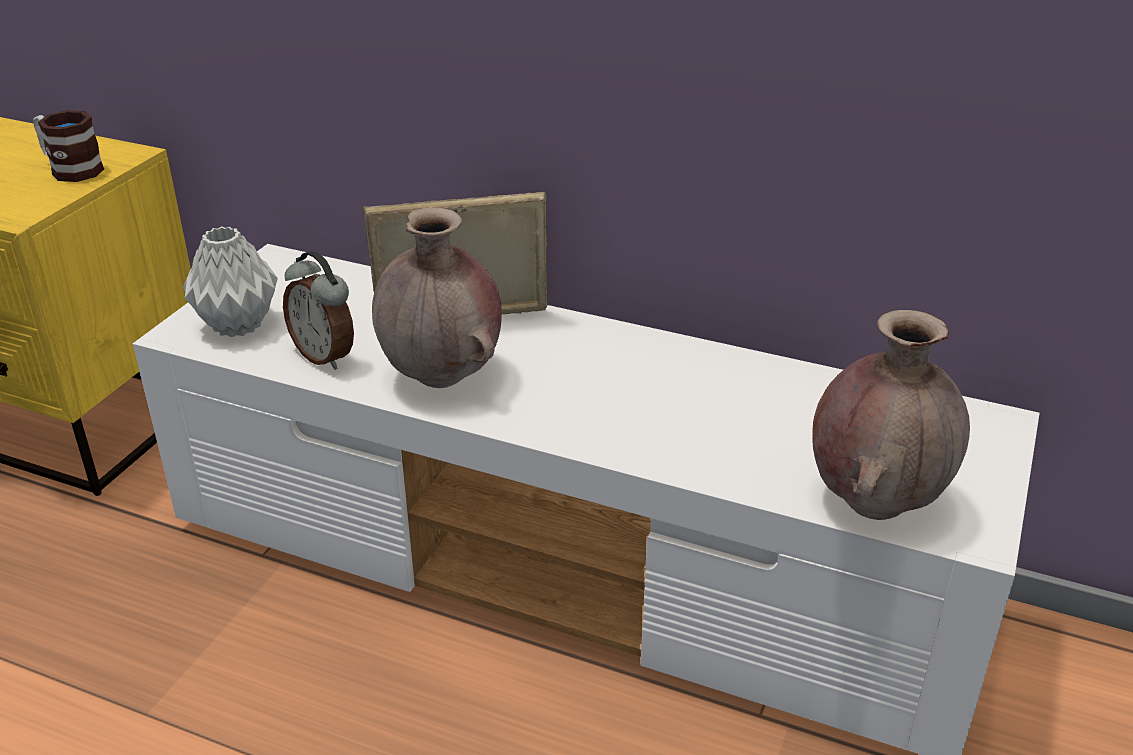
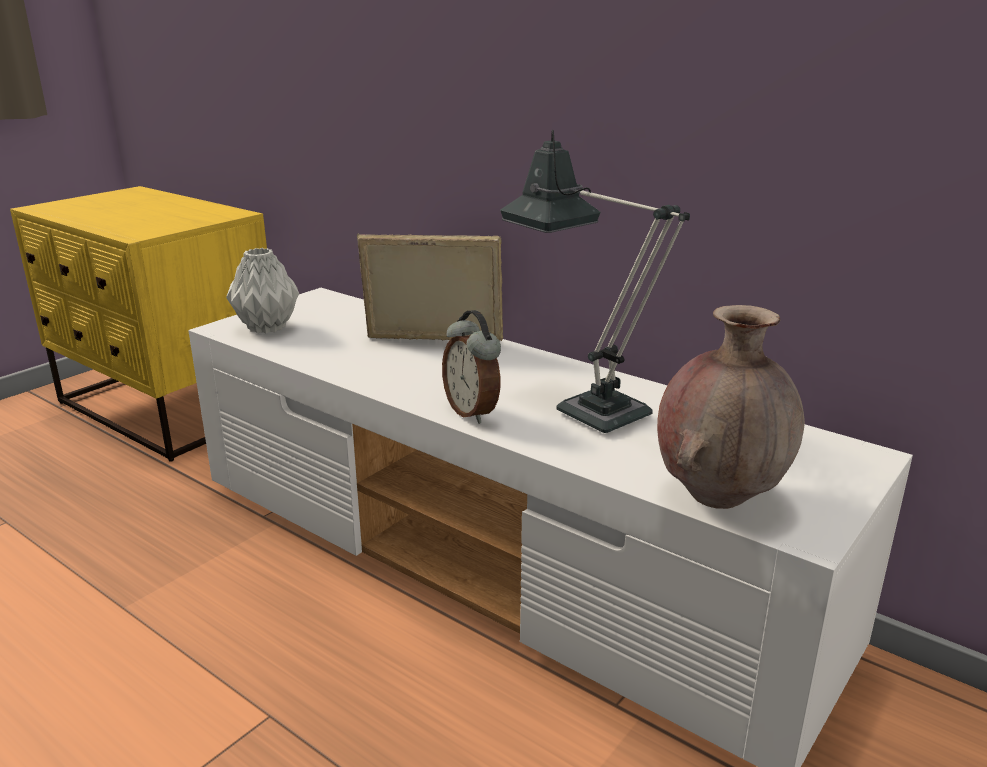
camera: 15 degrees right, 10 degrees down
(70, 169) = (191, 217): mug -> none
(325, 356) = (316, 350): alarm clock -> alarm clock (473, 412)
(443, 377) = (395, 372): brown vase -> none
(691, 399) = (588, 407): none -> table lamp

